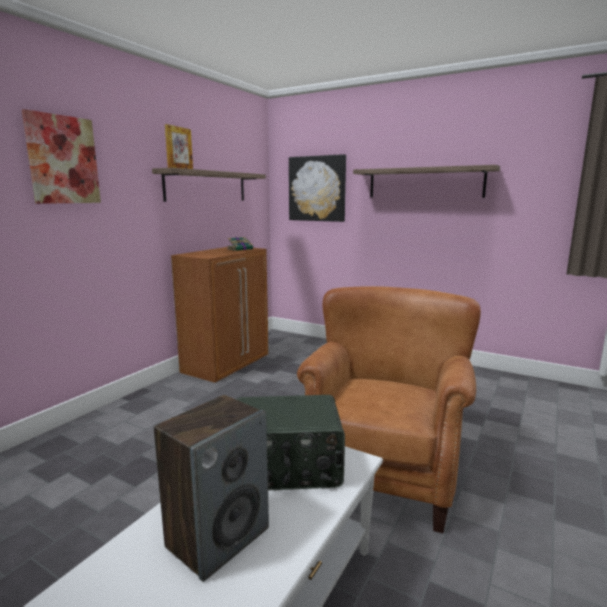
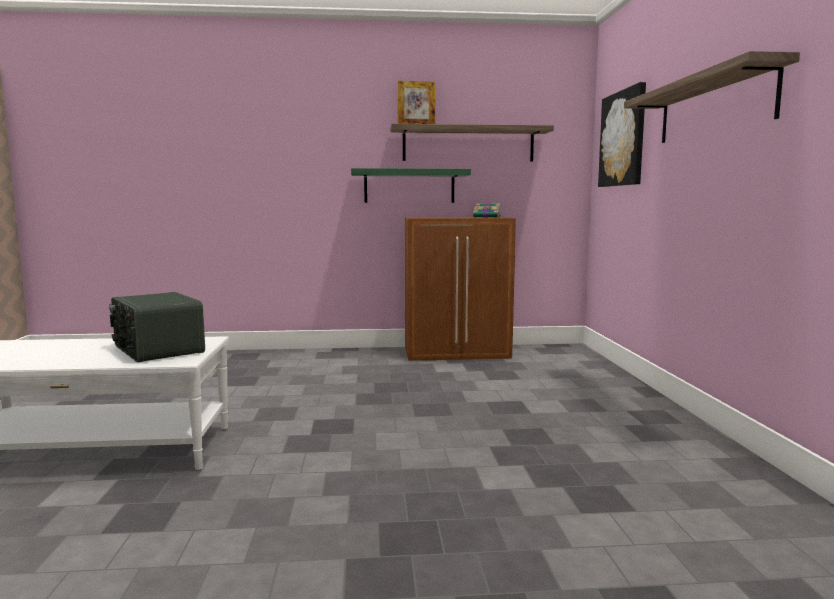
camera: 55 degrees right, 5 degrees down
(63, 160) = (297, 124): picture -> none
(170, 225) = (409, 186): none -> green shelf
(218, 537) = (63, 352): speaker -> none
(383, 467) = (346, 451): brown armchair -> none

